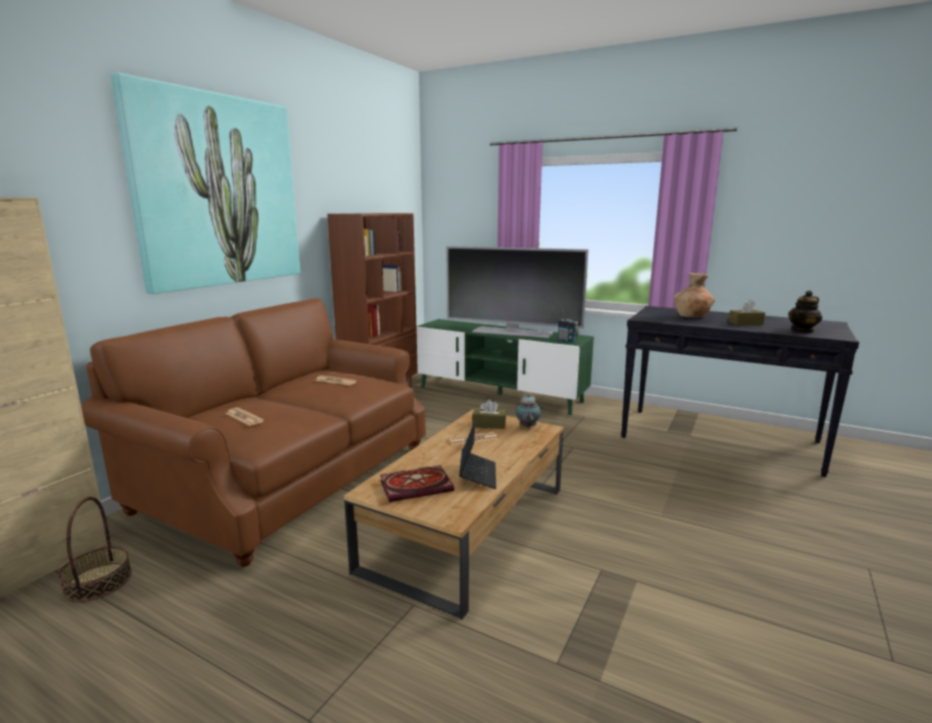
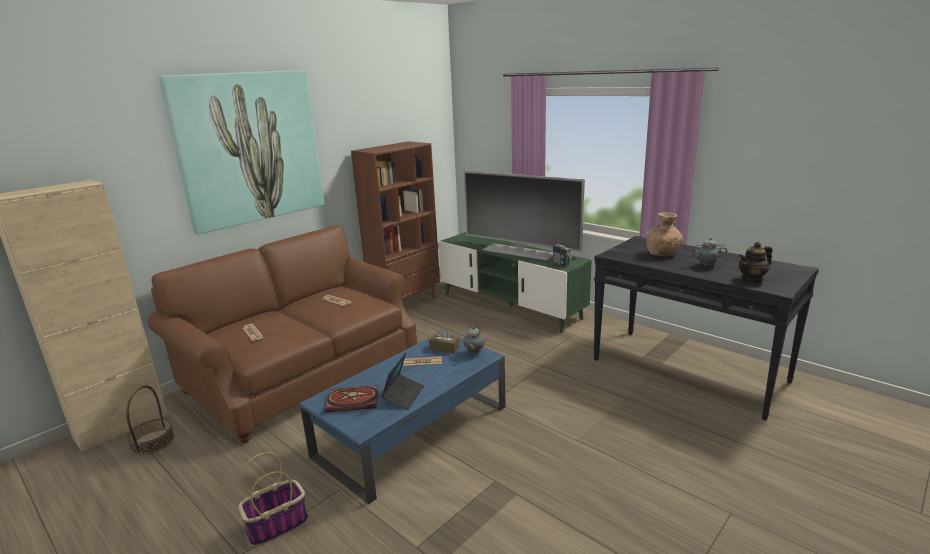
camera: 15 degrees right, 5 degrees up
(348, 666) = (278, 525): none -> basket
(469, 526) = (414, 430): brown coffee table -> blue coffee table
(745, 323) = (706, 266): brown tissue box -> teapot

